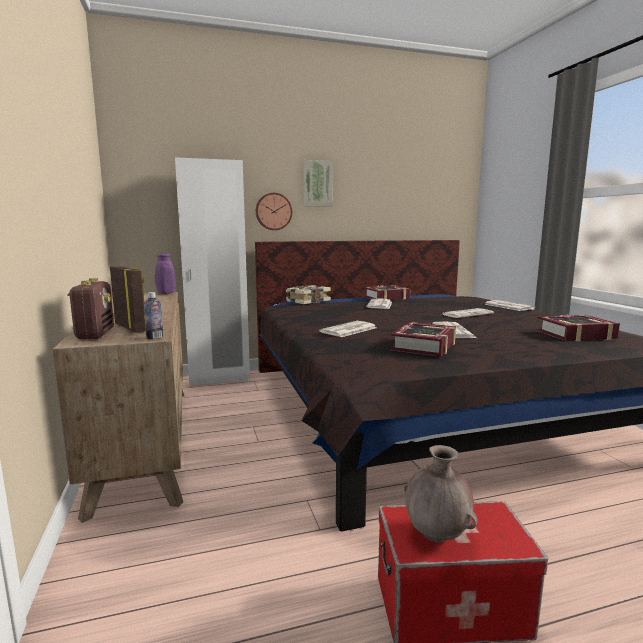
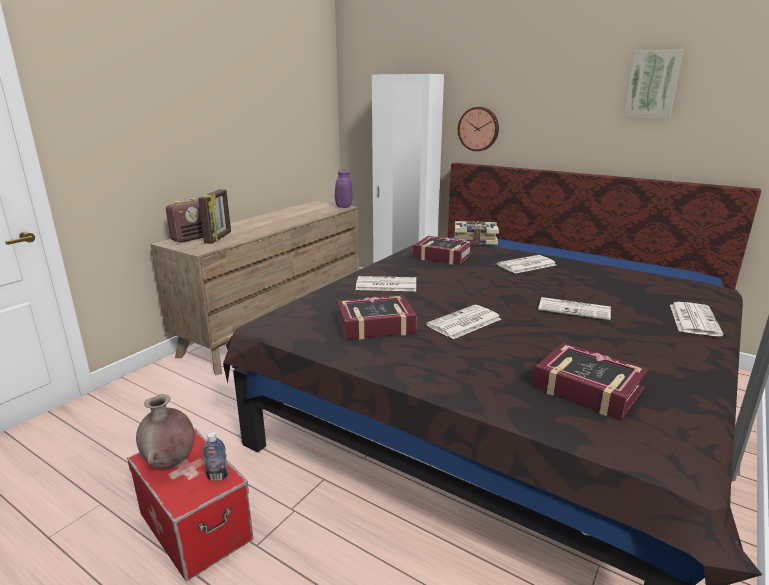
camera: 50 degrees right, 10 degrees up
(155, 337) = (200, 250): bottle -> bottle (218, 476)
(317, 184) = (534, 95): picture -> picture (652, 85)
(386, 297) = (575, 257): book -> book (443, 256)

